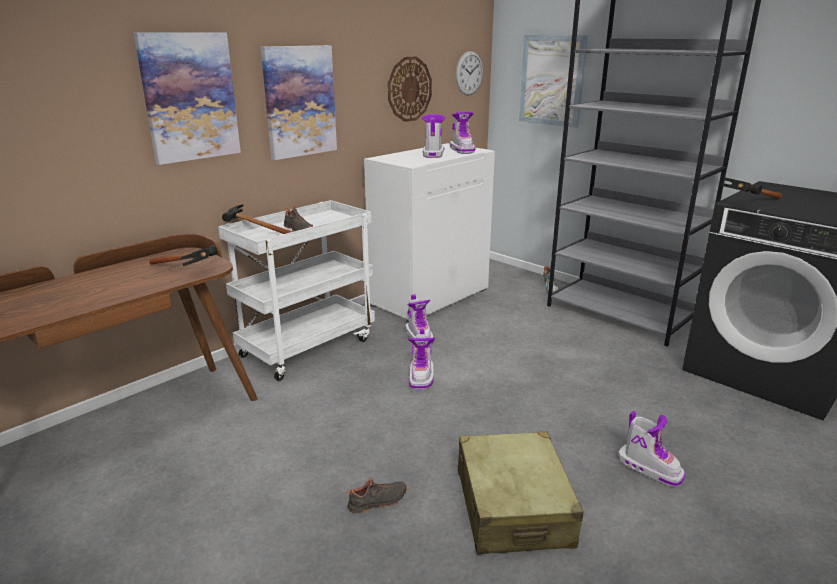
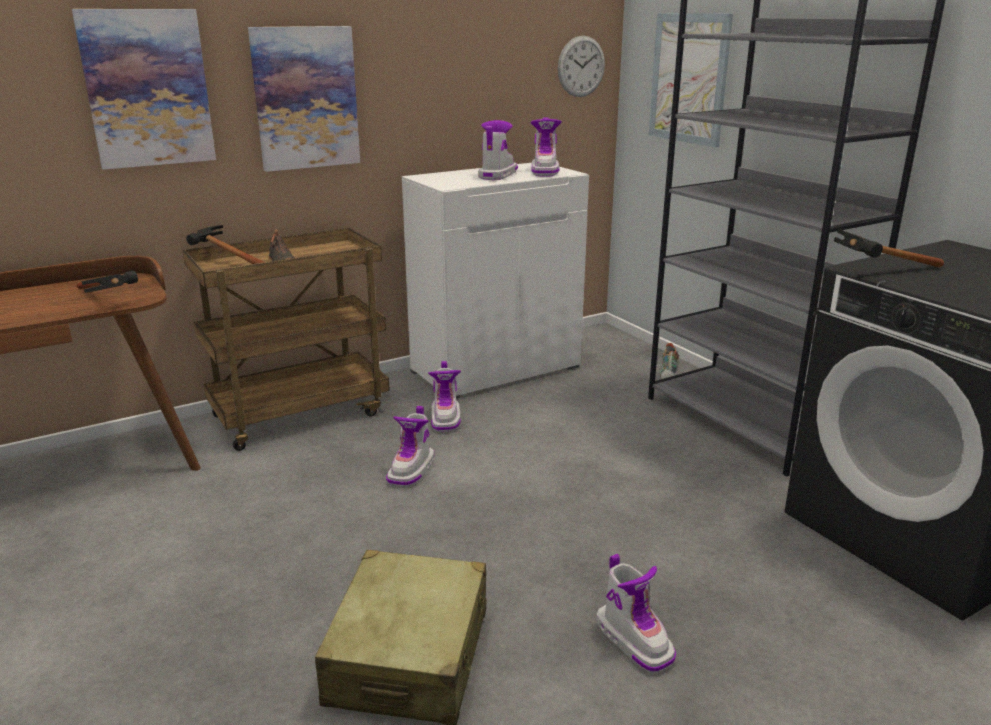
camera: 15 degrees right, 0 degrees up
(308, 346) = (300, 413): white cart -> brown cart
(378, 502) = (249, 617): black shoe -> none
(409, 89) = (479, 86): wall clock -> none

